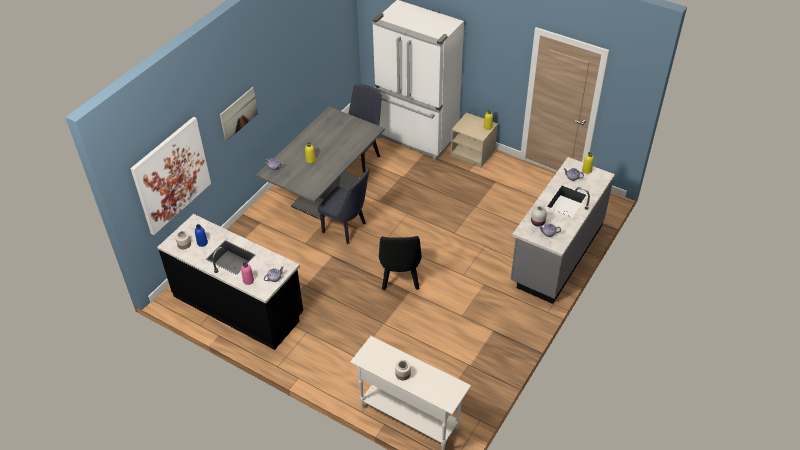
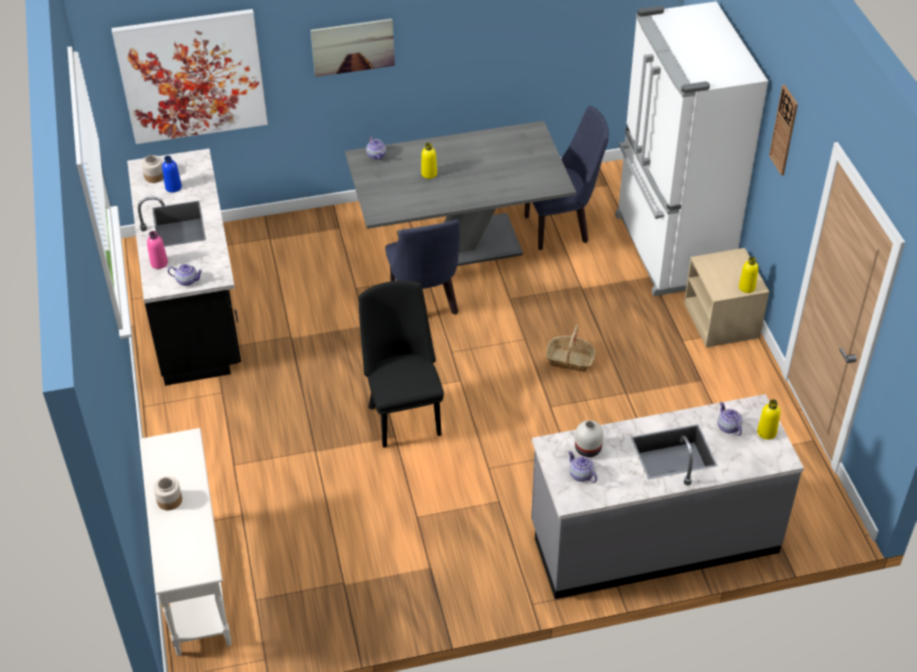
camera: 45 degrees right, 0 degrees up
(400, 280) = (403, 415): black chair -> black chair turned 120 degrees clockwise
(437, 208) = (570, 360): none -> basket
(485, 40) = (784, 130): none -> wall clock

